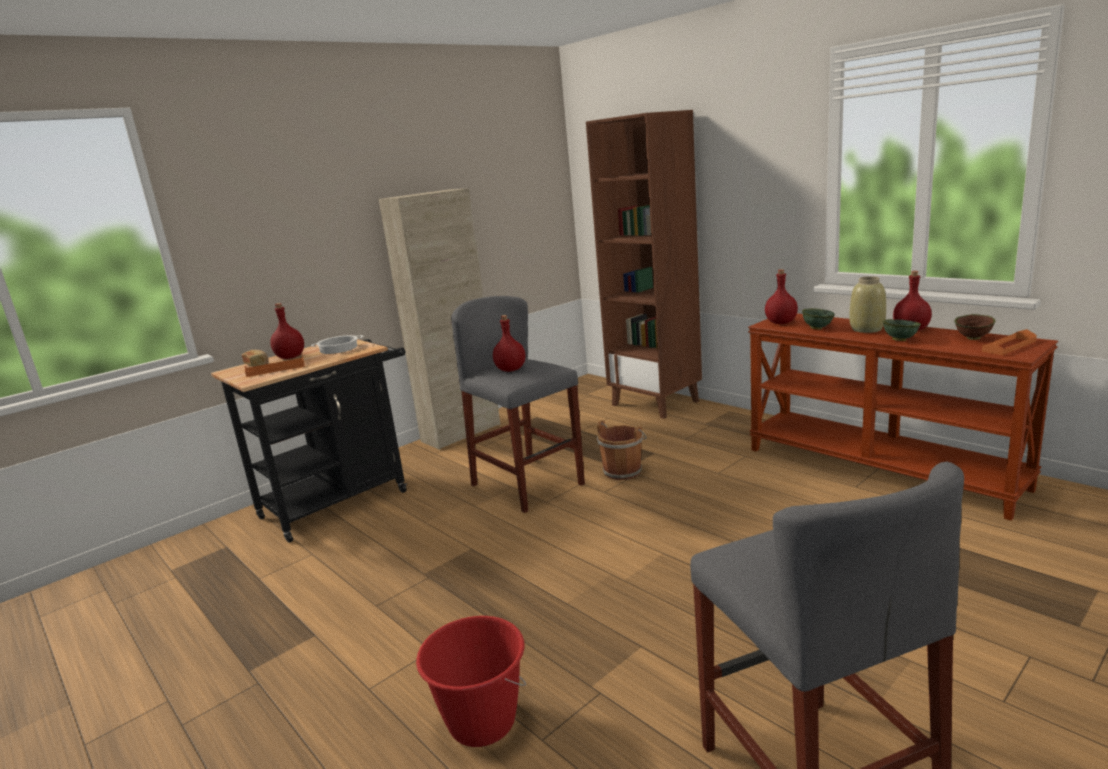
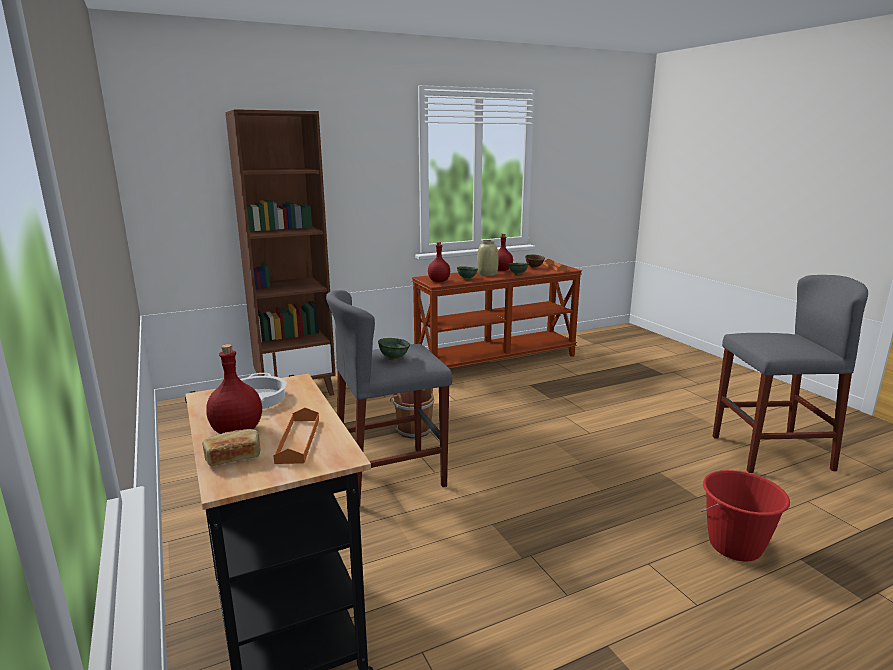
camera: 75 degrees left, 0 degrees up
(461, 433) = (196, 498): beige cabinet -> none
(510, 369) = (393, 358): red bottle -> green bowl

